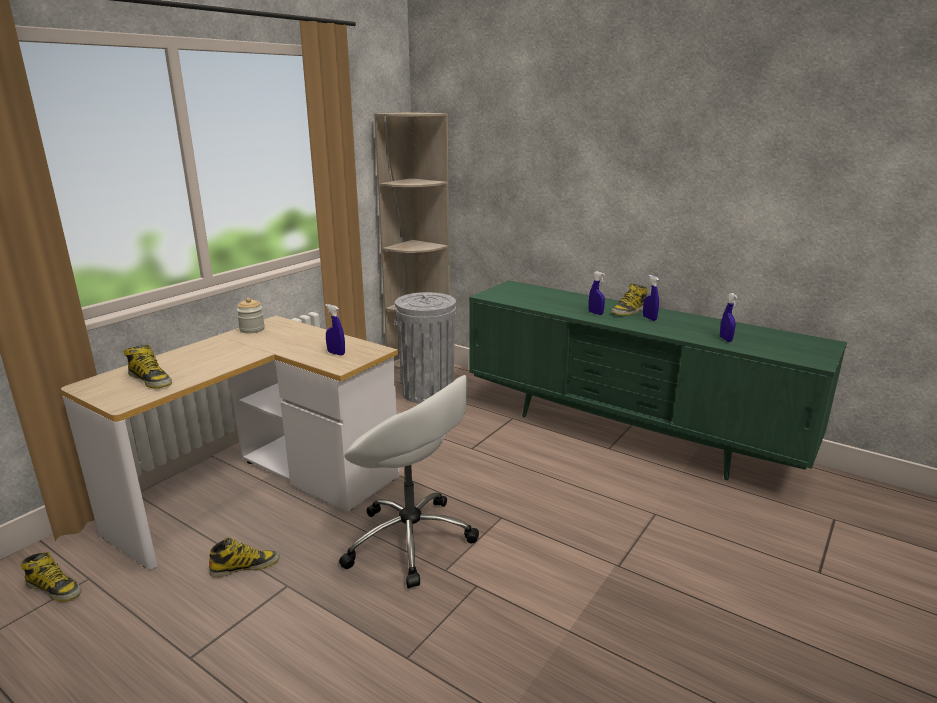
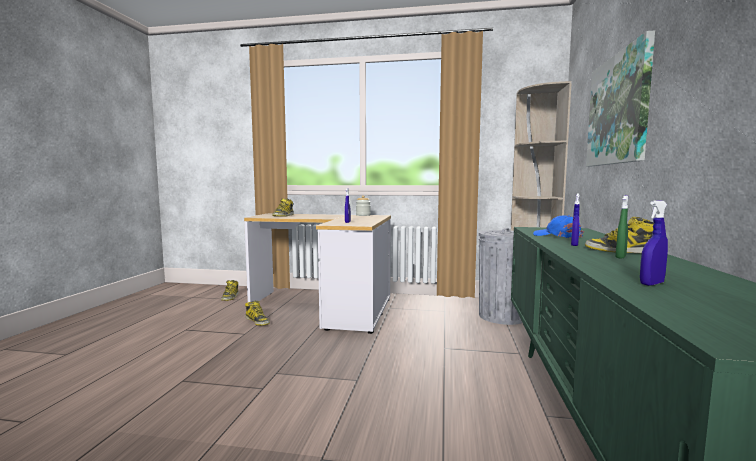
camera: 65 degrees right, 15 degrees down
(412, 541) = (304, 355): white office chair -> none
(547, 173) = (619, 110): none -> picture
(547, 303) = (558, 236): none -> blue cap
(649, 318) = (620, 257): blue spray bottle -> green spray bottle

